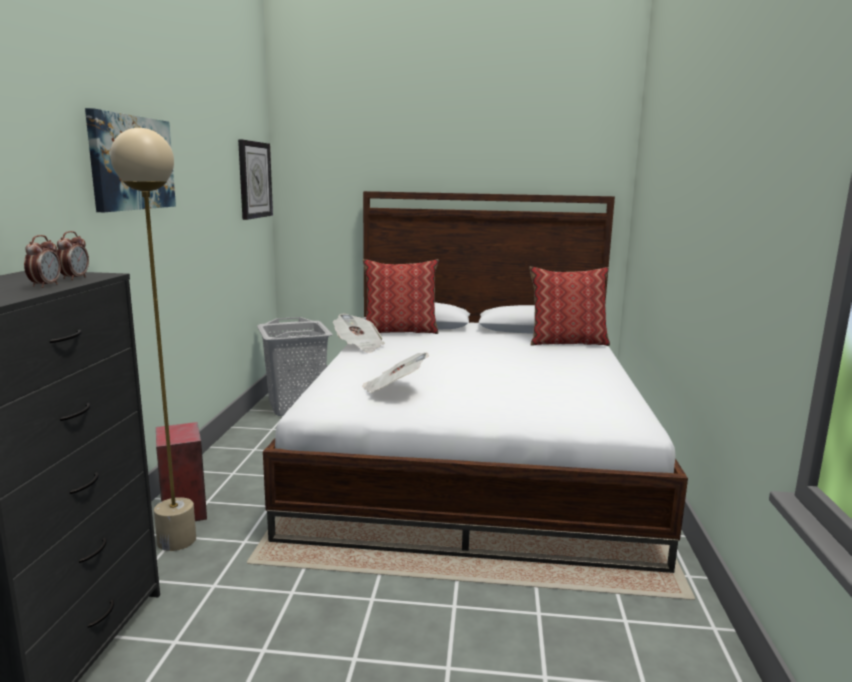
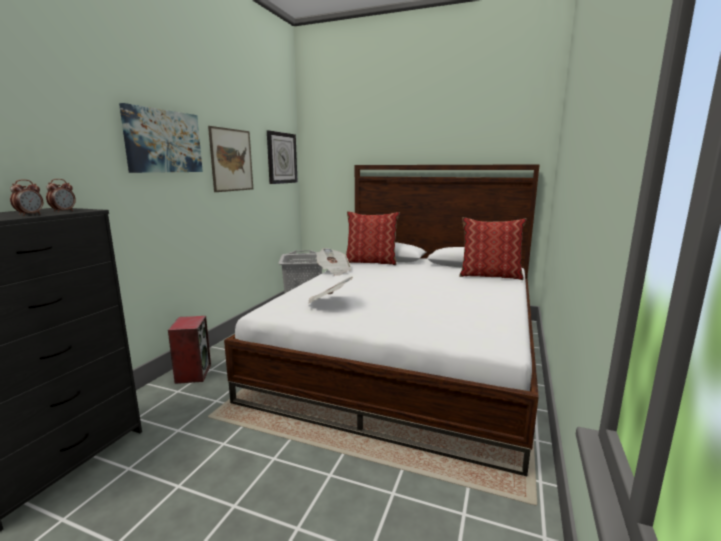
camera: 15 degrees right, 0 degrees up
(177, 541) = (176, 394): beige floor lamp -> none
(203, 186) = (231, 160): none -> picture

